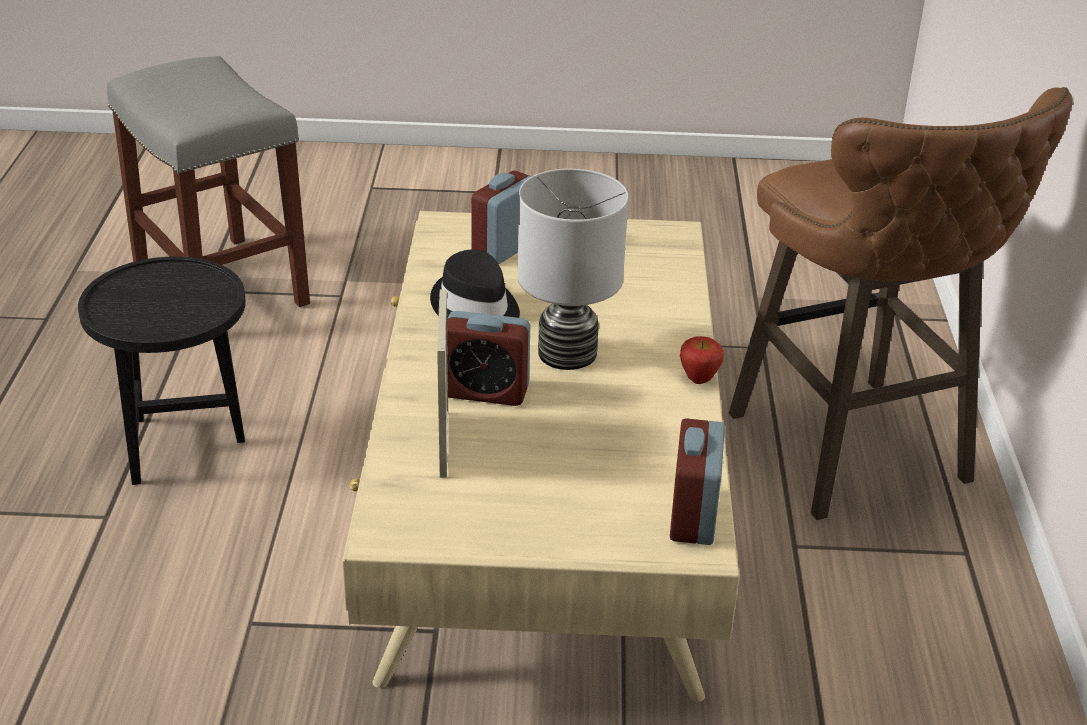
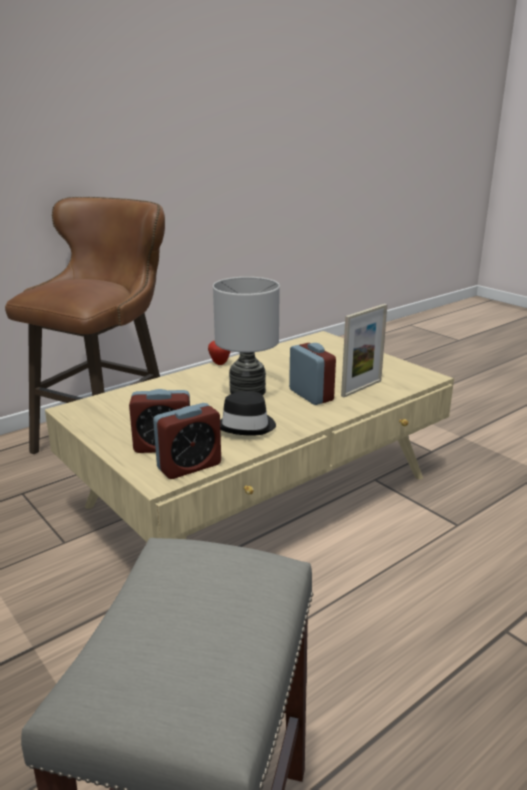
camera: 130 degrees left, 10 degrees down
(183, 446) = (412, 653): black side table -> none
(693, 516) = (309, 341): alarm clock -> alarm clock (189, 466)

